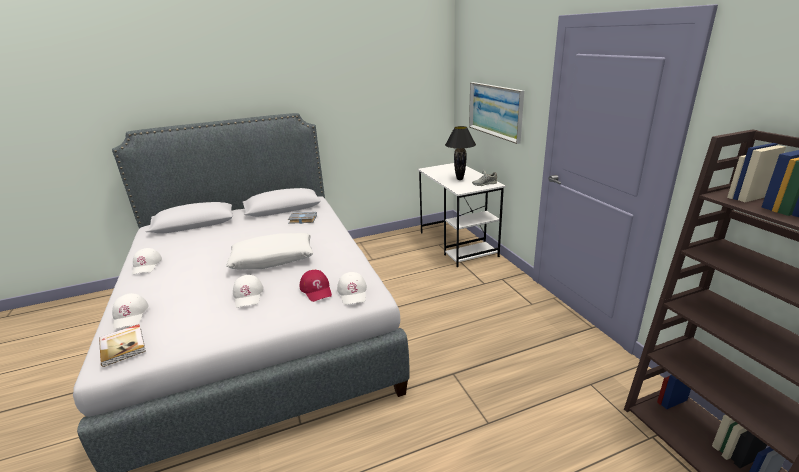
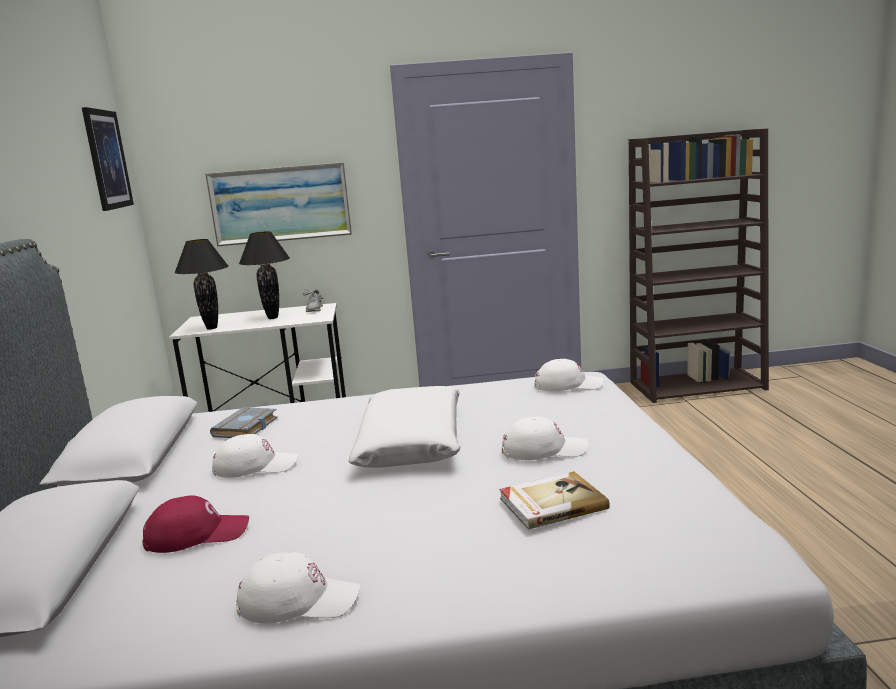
camera: 75 degrees left, 10 degrees down
(123, 346) = (700, 540): book -> book (551, 503)
(130, 315) = (580, 560): white cap -> white cap (255, 466)
(316, 289) = (549, 404): red cap -> red cap (197, 534)
(418, 70) = (107, 159): none -> picture
(434, 172) = (211, 328): none -> black table lamp

